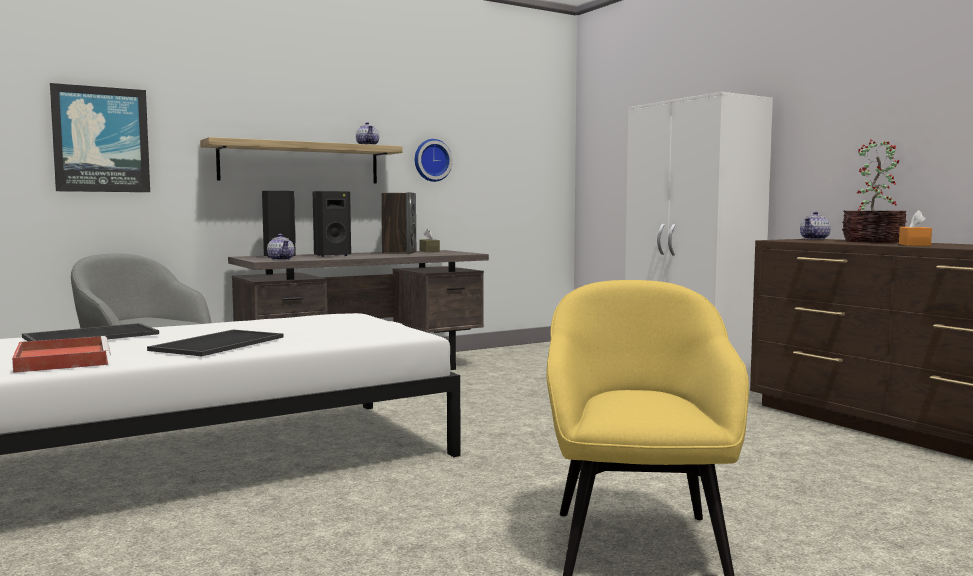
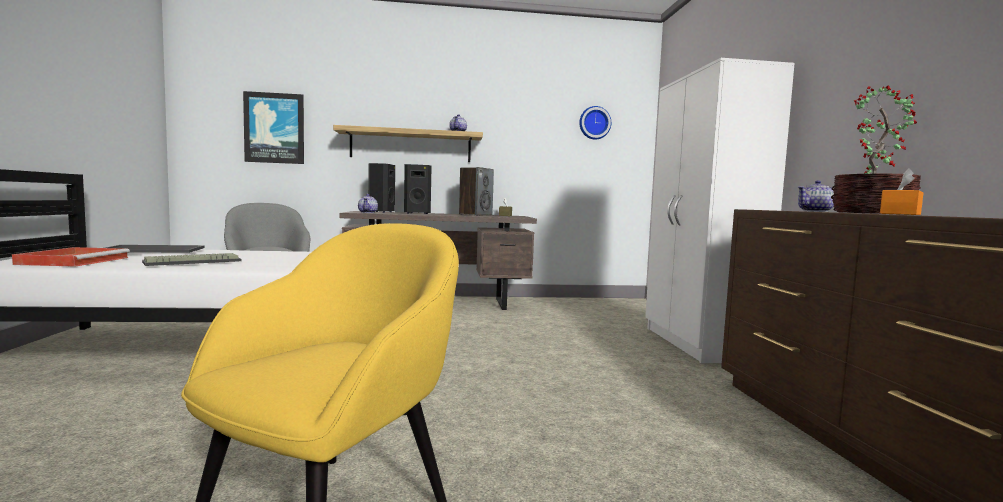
camera: 25 degrees right, 0 degrees up
(218, 343) = (194, 261): tray -> keyboard
(431, 160) = (518, 145): wall clock -> wall clock (594, 123)

